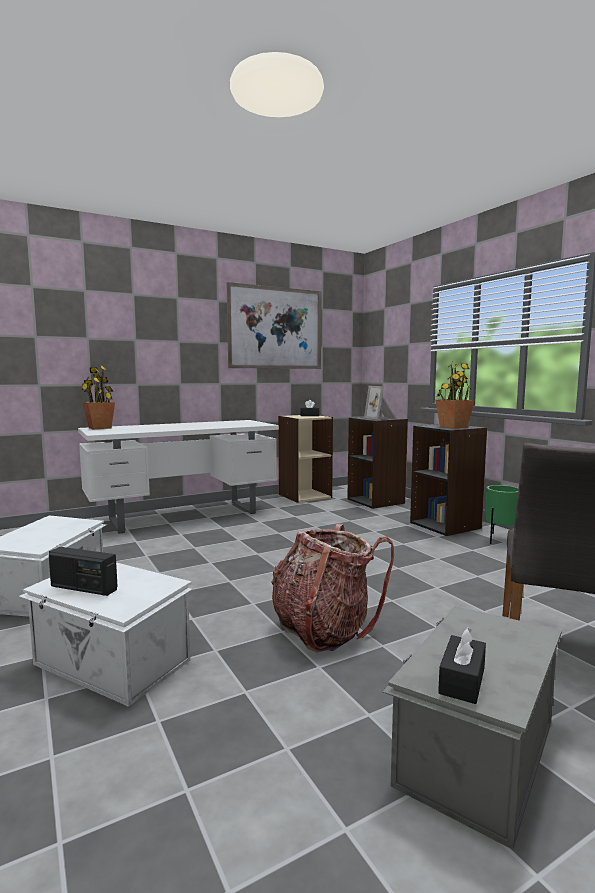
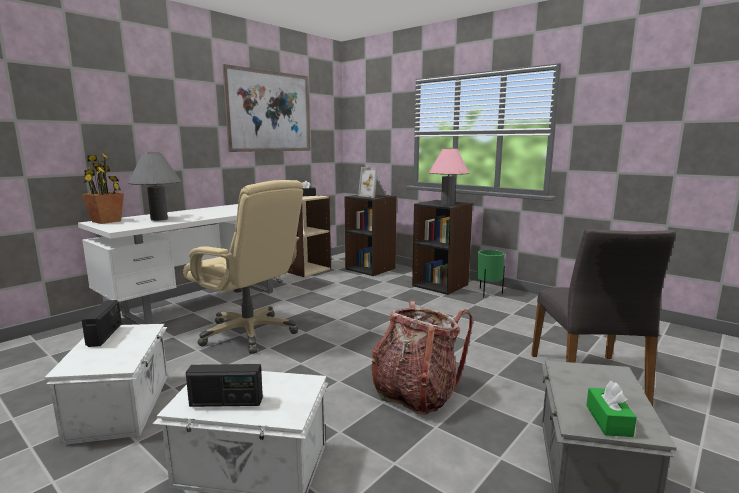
camera: 20 degrees left, 5 degrees up
(48, 523) = (105, 335): none -> radio
(143, 428) = (159, 219): none -> grey table lamp
(203, 547) = (249, 333): none -> beige office chair
(453, 427) = (447, 204): potted plant -> pink table lamp
(462, 680) = (608, 420): black tissue box -> green tissue box

